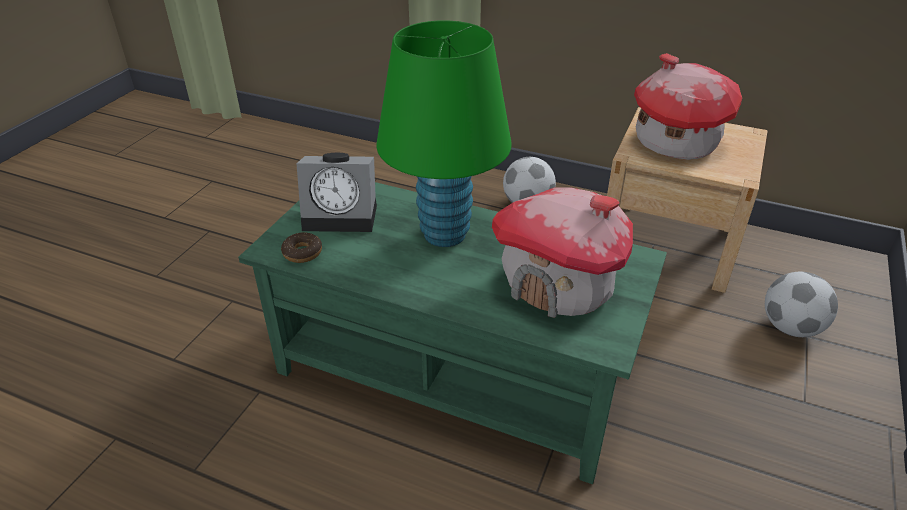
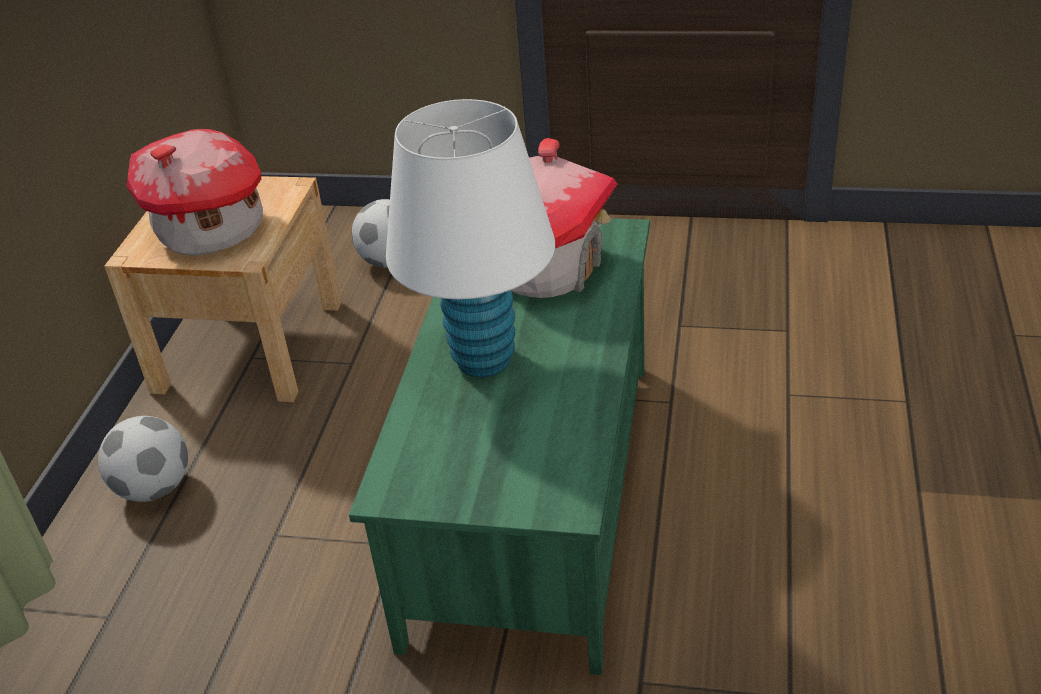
camera: 100 degrees left, 0 degrees up
(302, 253) = (567, 471): donut -> none
(343, 215) = (469, 460): alarm clock -> none
(444, 234) = (483, 360): green table lamp -> white table lamp

